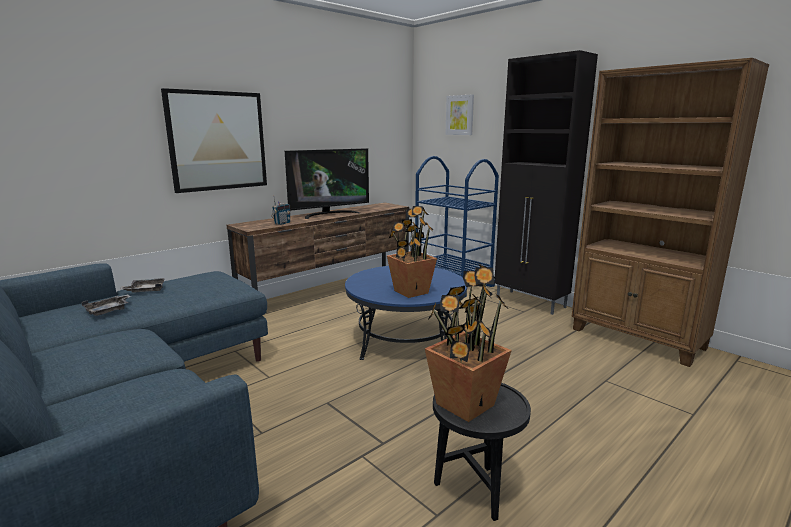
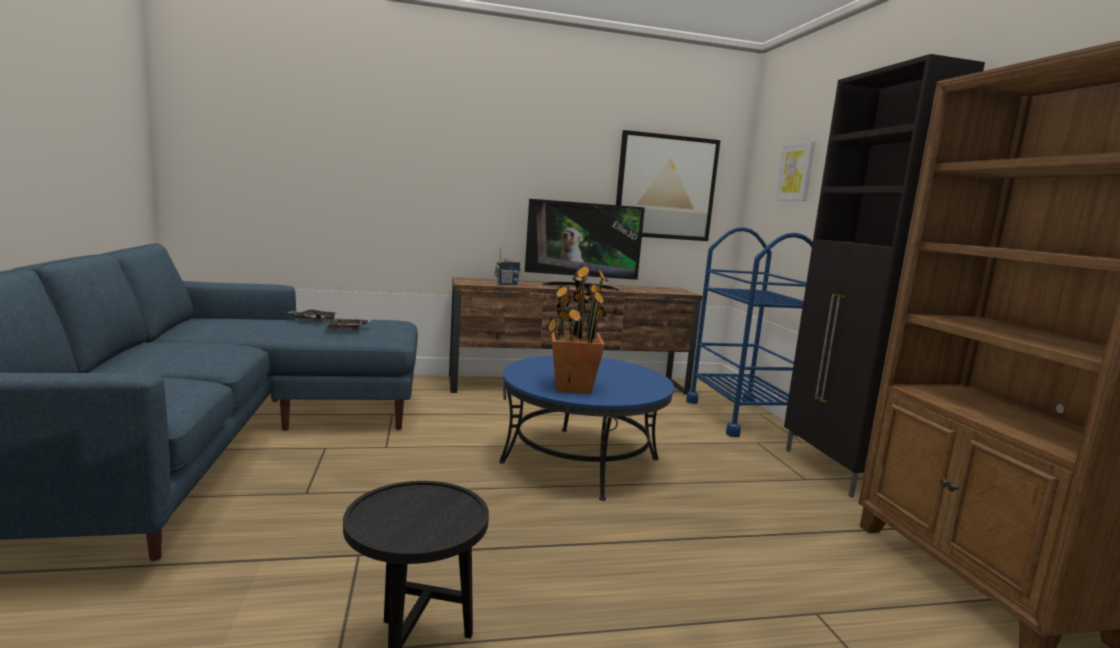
camera: 30 degrees right, 5 degrees down
(108, 310) = (255, 327): grey tray -> grey tray (346, 329)
(217, 141) = (457, 181): picture -> picture (665, 187)
(464, 404) = (395, 506): potted plant -> none

